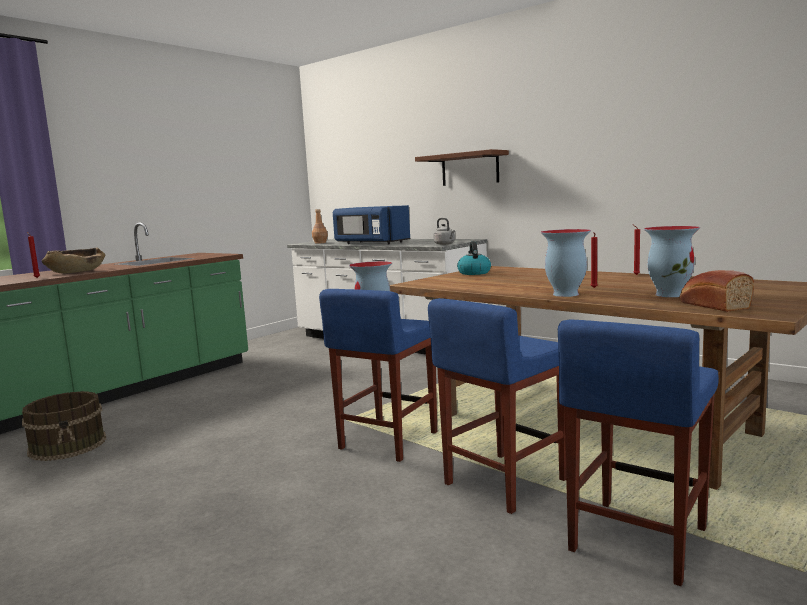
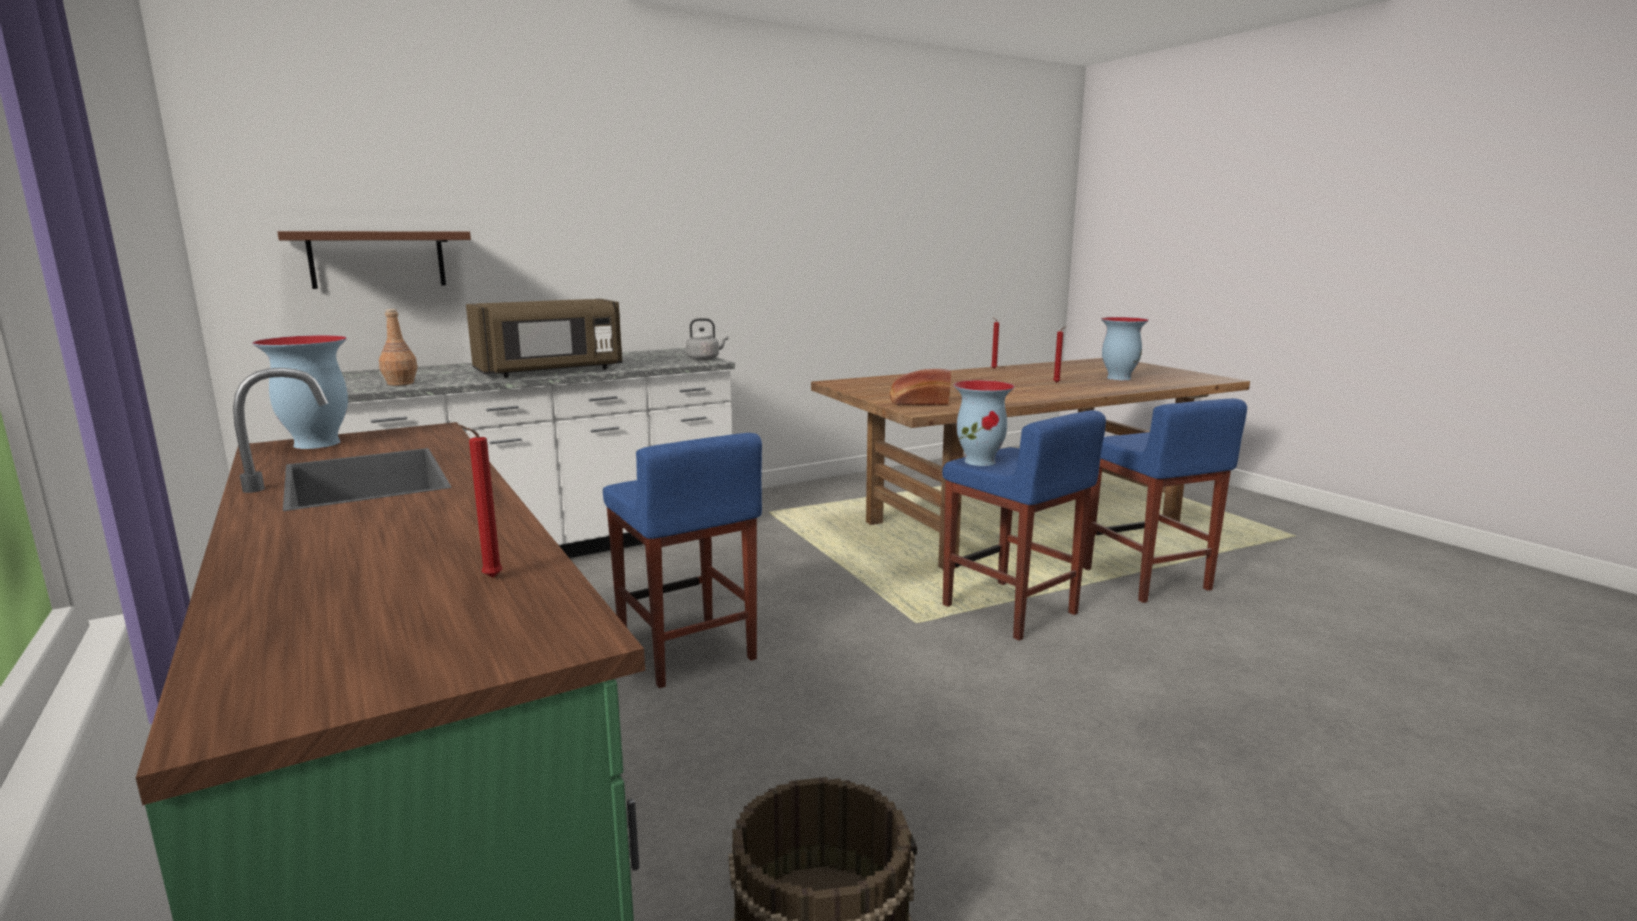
camera: 70 degrees left, 5 degrees up
(76, 272) = (432, 539): brown bowl -> none
(370, 243) = (551, 371): blue microwave -> brown microwave
(470, 169) = (648, 240): brown shelf -> brown shelf (377, 259)
(474, 273) = (873, 389): kettle -> none
(565, 294) = (1084, 390): vase -> vase (316, 444)
(637, 540) = (1257, 562): blue stool -> blue stool (687, 651)
(712, 305) = (1177, 380): bread -> bread (918, 402)

